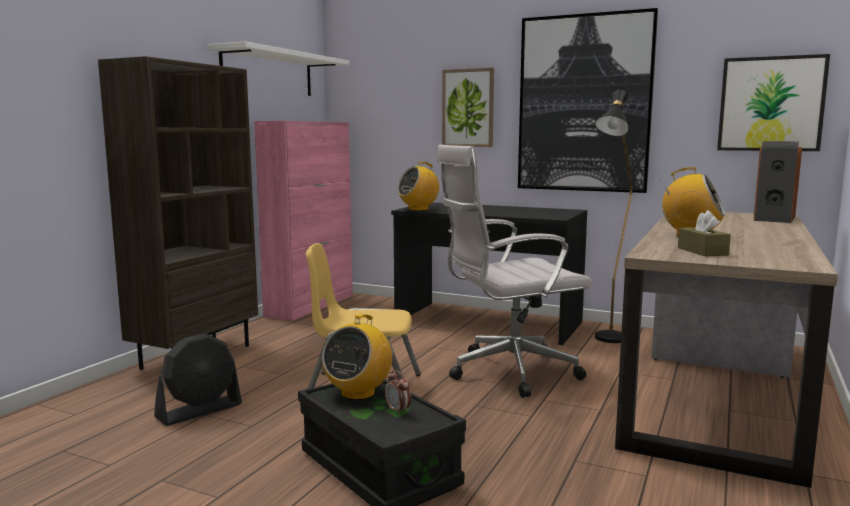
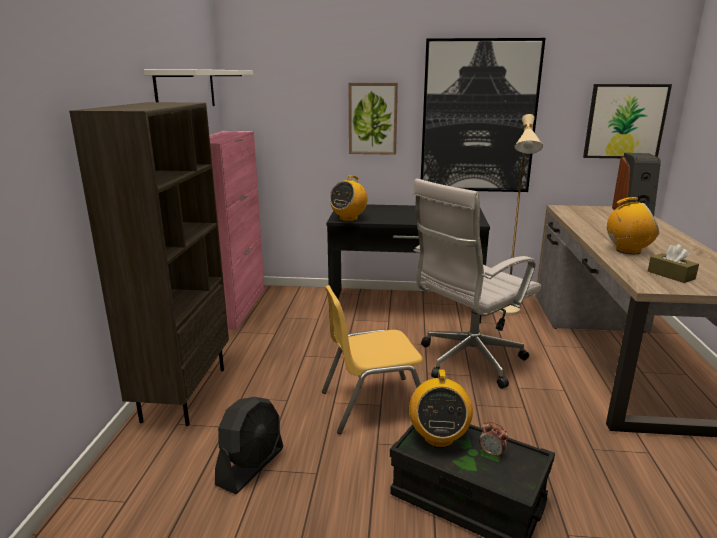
camera: 20 degrees left, 10 degrees up
(607, 341) = (508, 314): black floor lamp -> beige floor lamp

